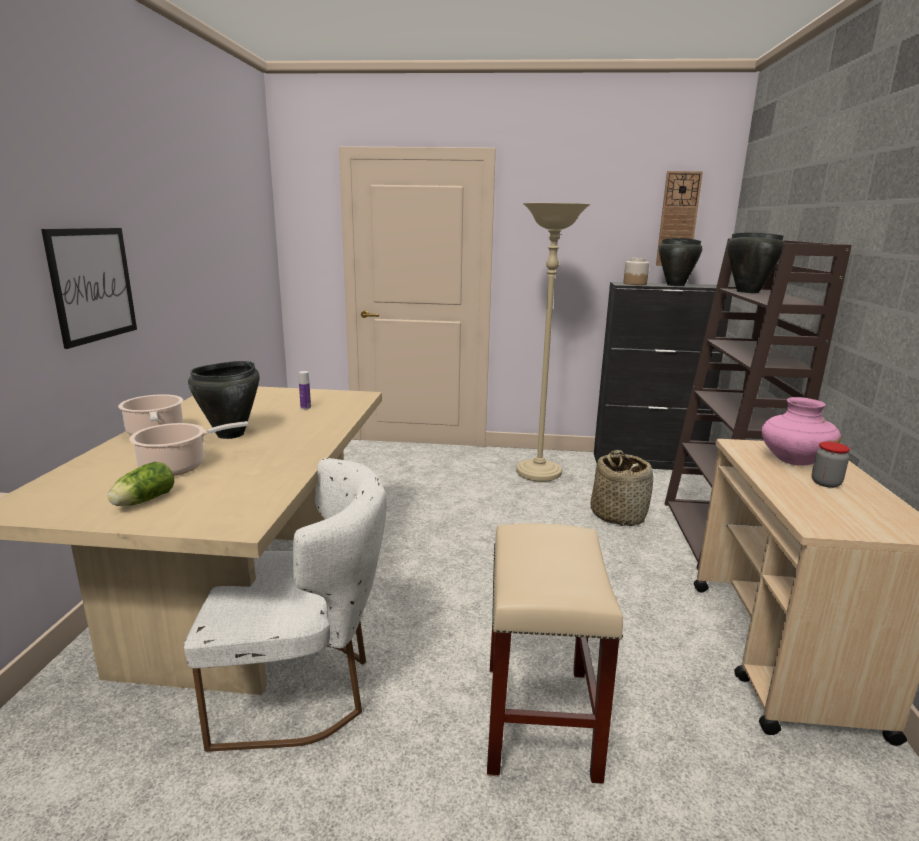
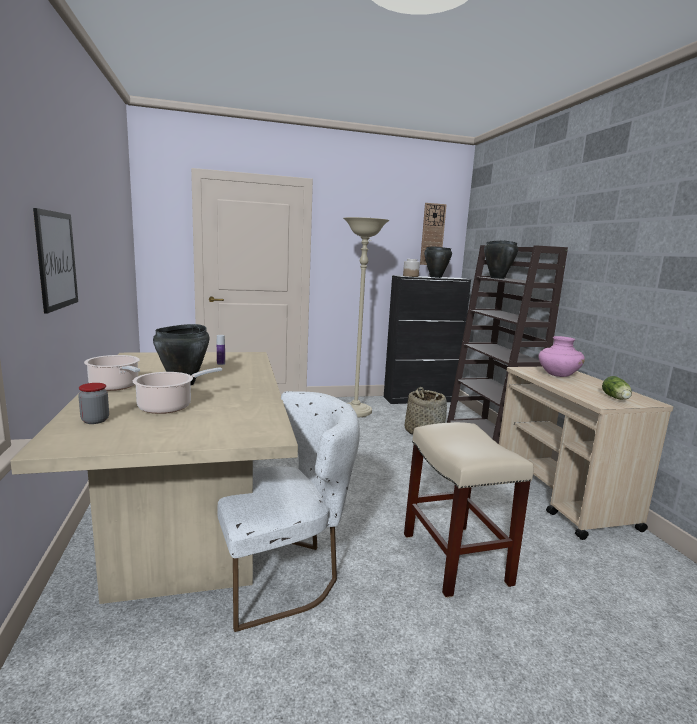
camera: 20 degrees left, 5 degrees down
(142, 501) = (170, 430): lettuce -> lettuce (616, 398)
(826, 483) = (584, 384): jar -> jar (95, 420)

